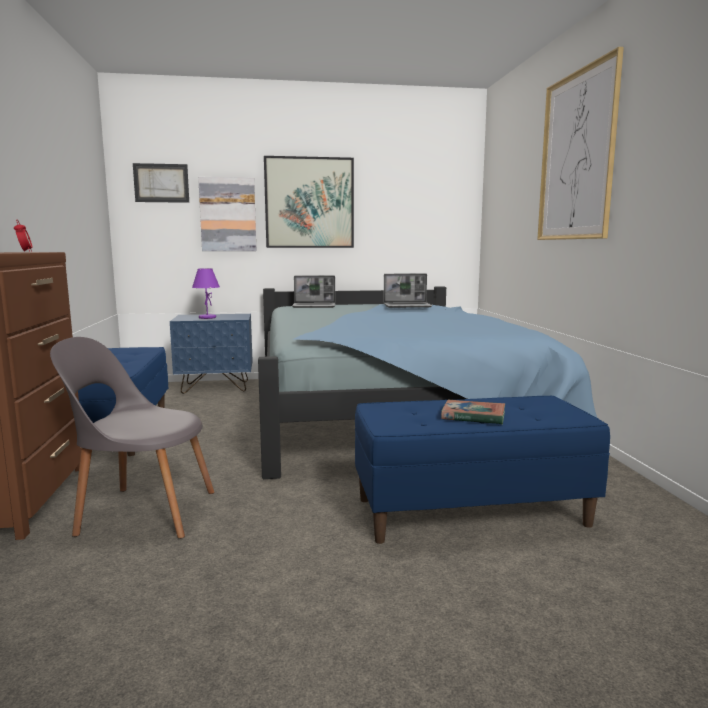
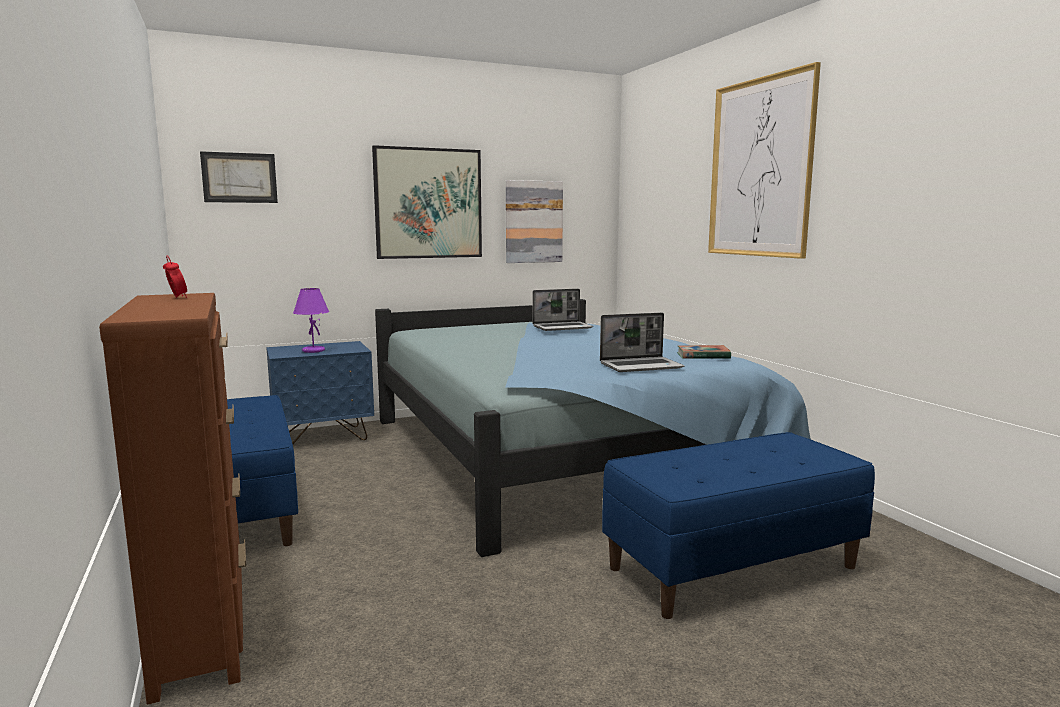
camera: 15 degrees left, 0 degrees up
(142, 512) = (367, 620): grey chair -> none
(228, 214) = (328, 218): picture -> picture (533, 222)
(314, 306) = (447, 330): laptop -> laptop (641, 366)
(473, 416) = (743, 466): book -> book (703, 356)

